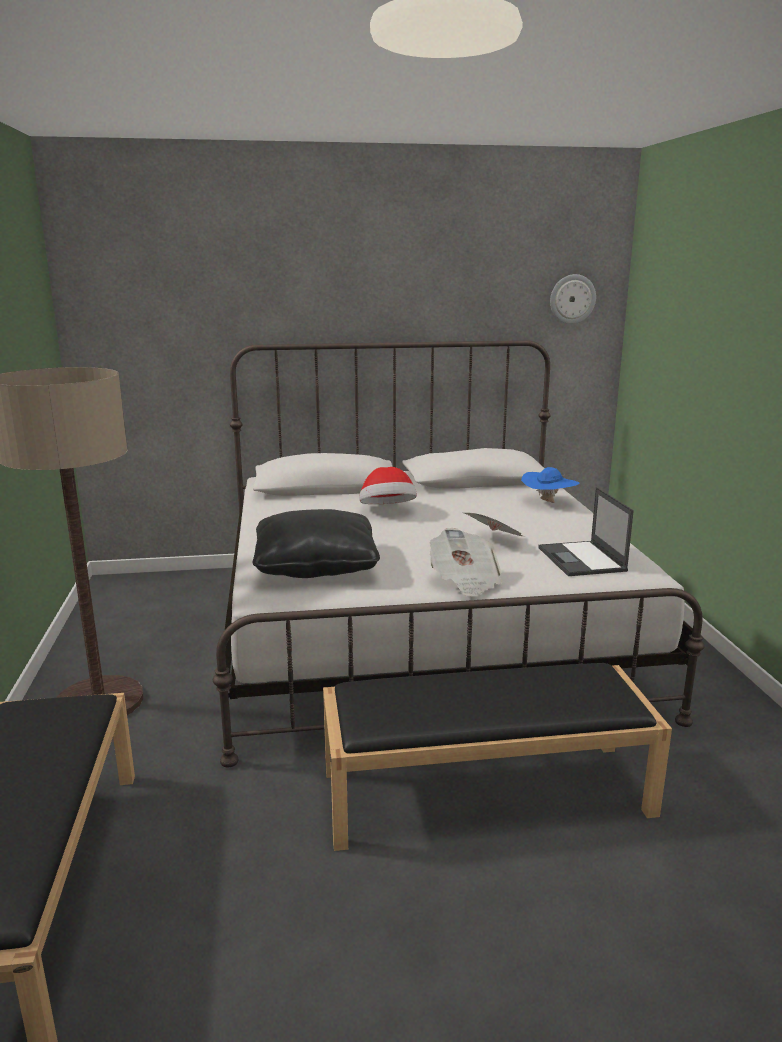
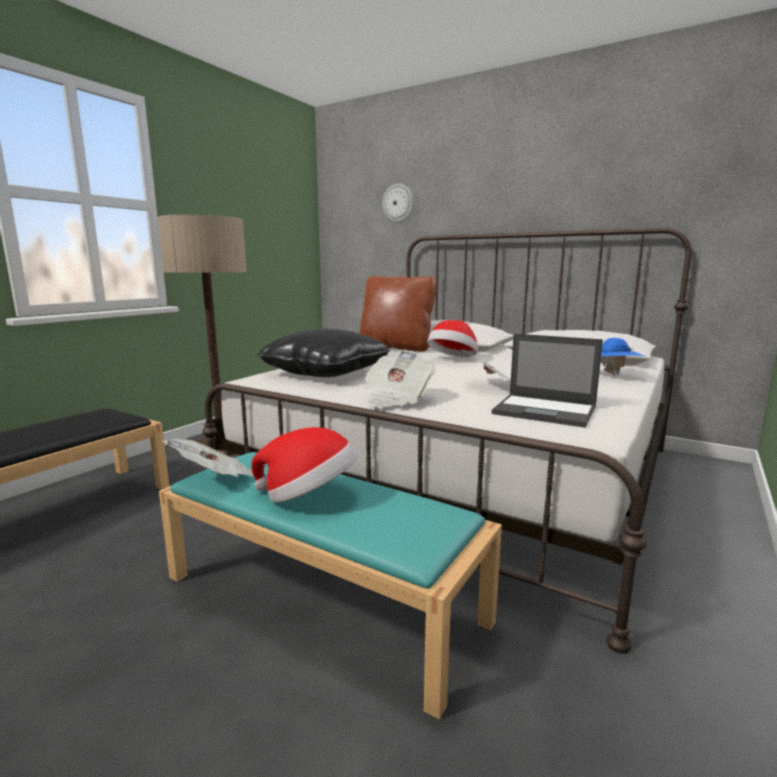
camera: 40 degrees right, 5 degrees down
(289, 504) = (396, 348): none -> brown pillow
(386, 721) = (216, 479): none -> newspaper
(487, 791) = (324, 598): black bench -> turquoise bench
(489, 700) = (309, 496): none -> hat
(572, 299) = (729, 182): wall clock -> wall clock (398, 203)
(582, 559) = (546, 411): laptop -> laptop turned 90 degrees counterclockwise

